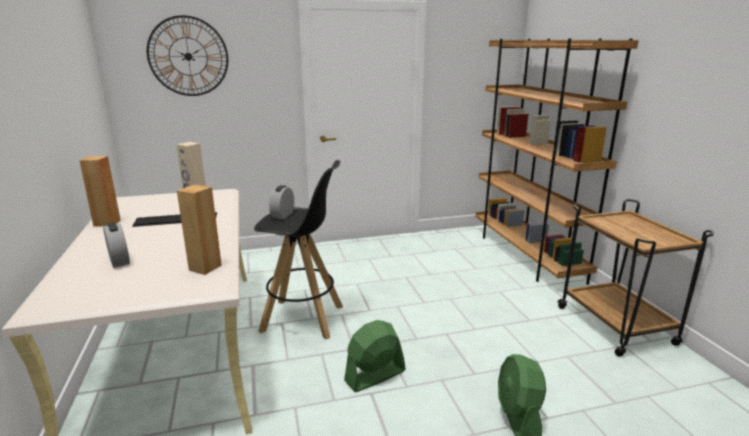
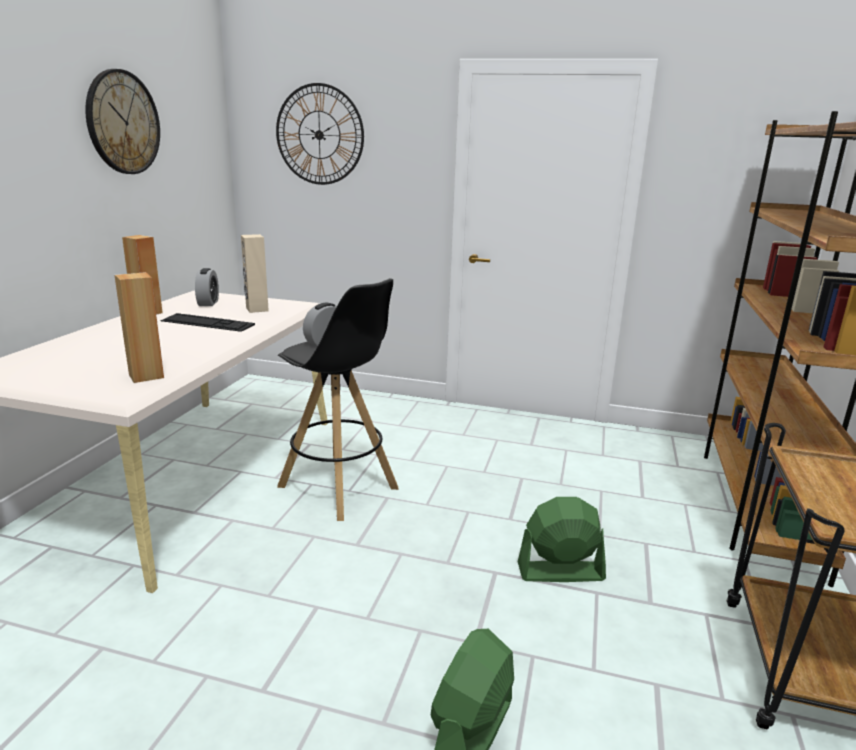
camera: 30 degrees right, 0 degrees up
(50, 57) = (123, 122): none -> wall clock
(119, 261) = (94, 350): alarm clock -> alarm clock (208, 303)
(374, 376) = (344, 588): green fan -> green fan (560, 571)

